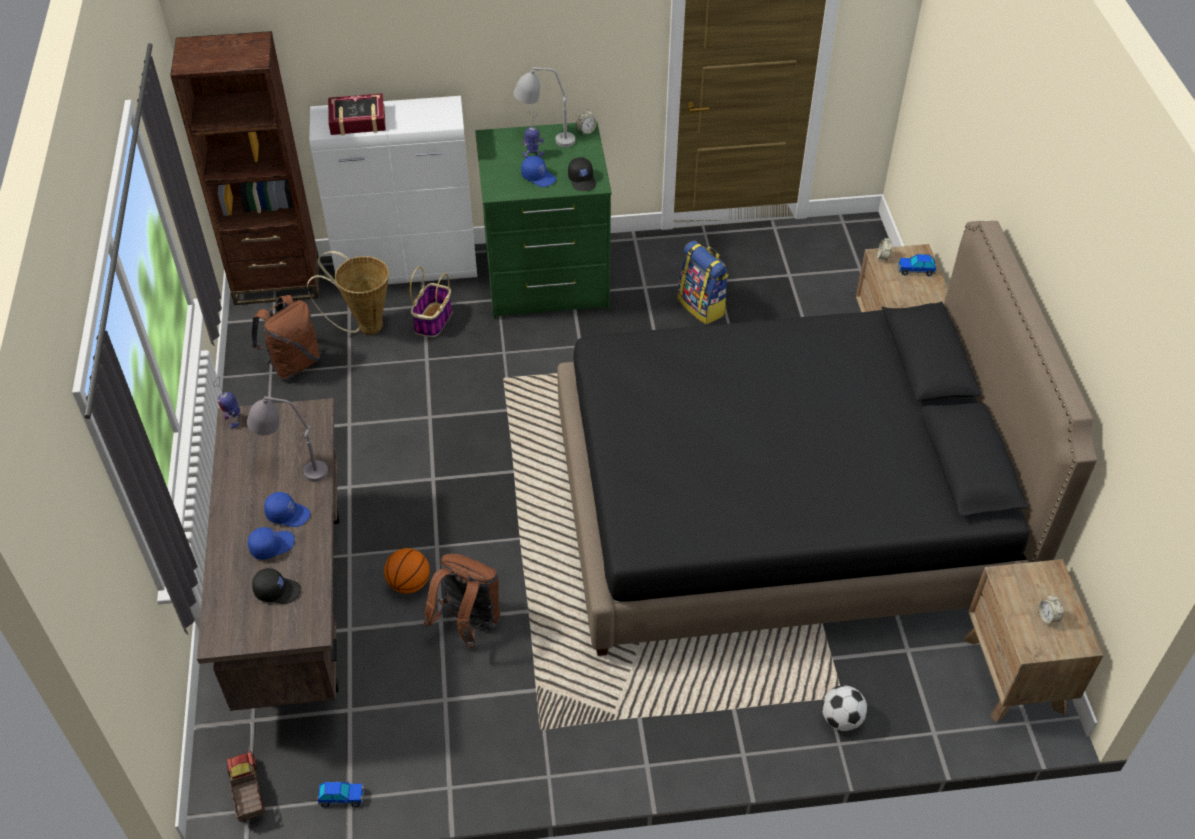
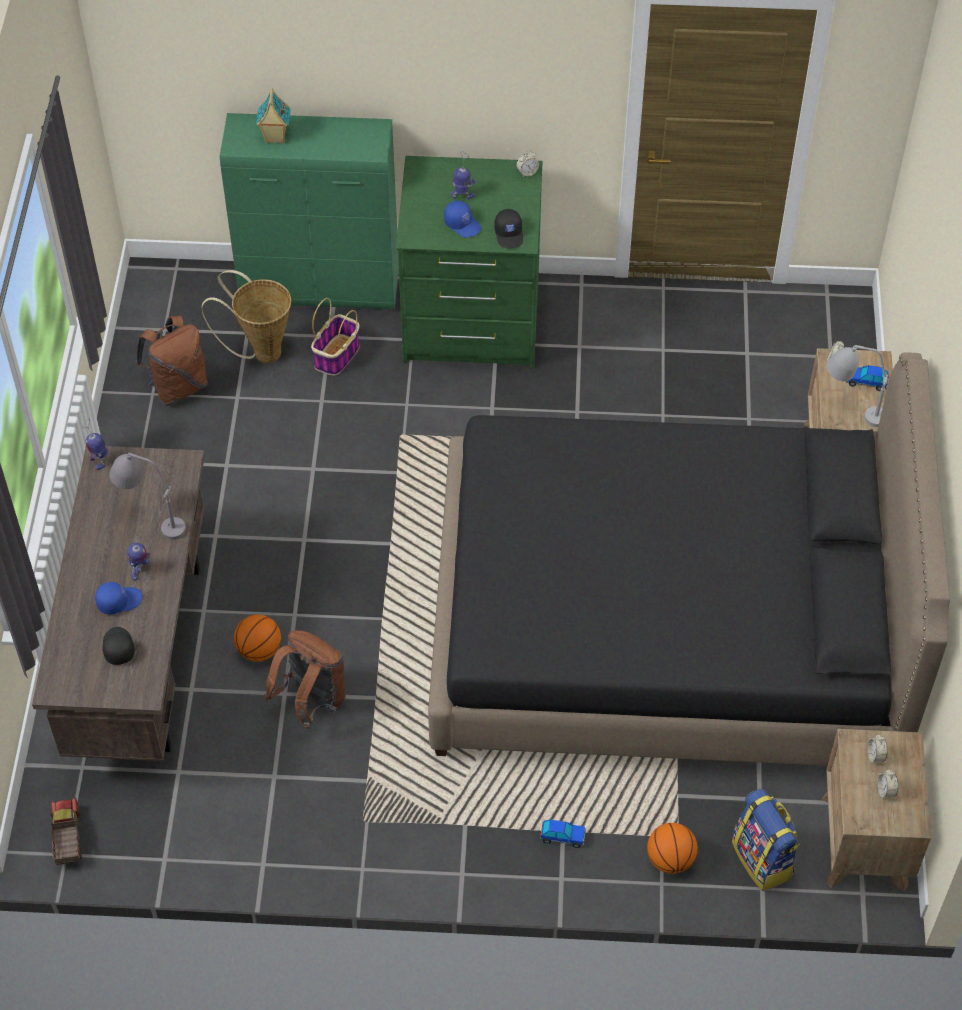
camera: 10 degrees right, 5 degrees up
(277, 282) = (175, 286): brown bookcase -> none
(277, 590) = (117, 647): black cap -> black cap turned 120 degrees counterclockwise
(288, 514) = (139, 570): blue cap -> toy robot
(342, 797) = (157, 857): toy car -> toy car (562, 836)
(357, 120) = (275, 137): book -> toy house
(409, 268) = (321, 288): white cabinet -> green cabinet
(543, 138) = (478, 176): grey table lamp -> grey table lamp (850, 411)
(702, 306) = (639, 379): backpack -> backpack (763, 859)
(841, 719) = (670, 859): football -> basketball
(1027, 586) = (875, 756): none -> alarm clock

